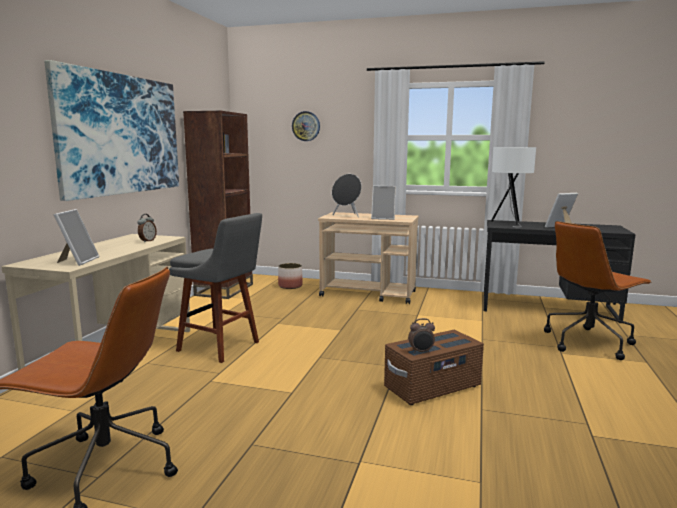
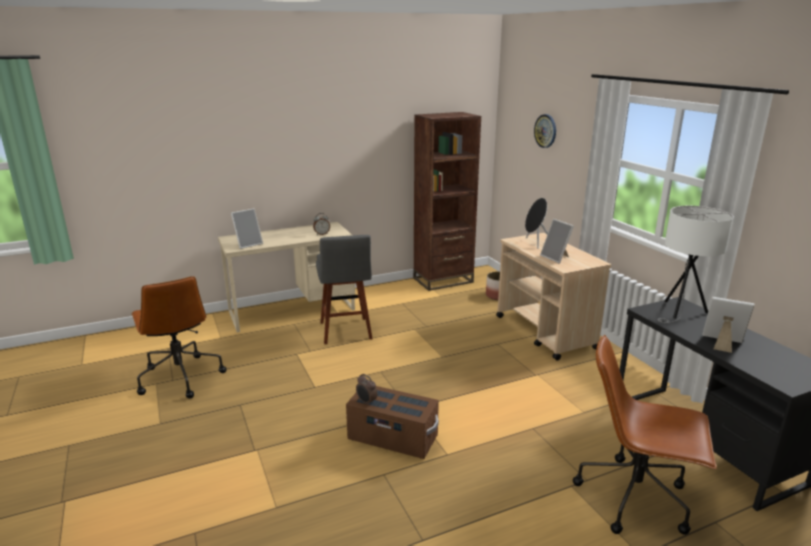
camera: 50 degrees right, 10 degrees up
(121, 134) = (333, 143): picture -> none

